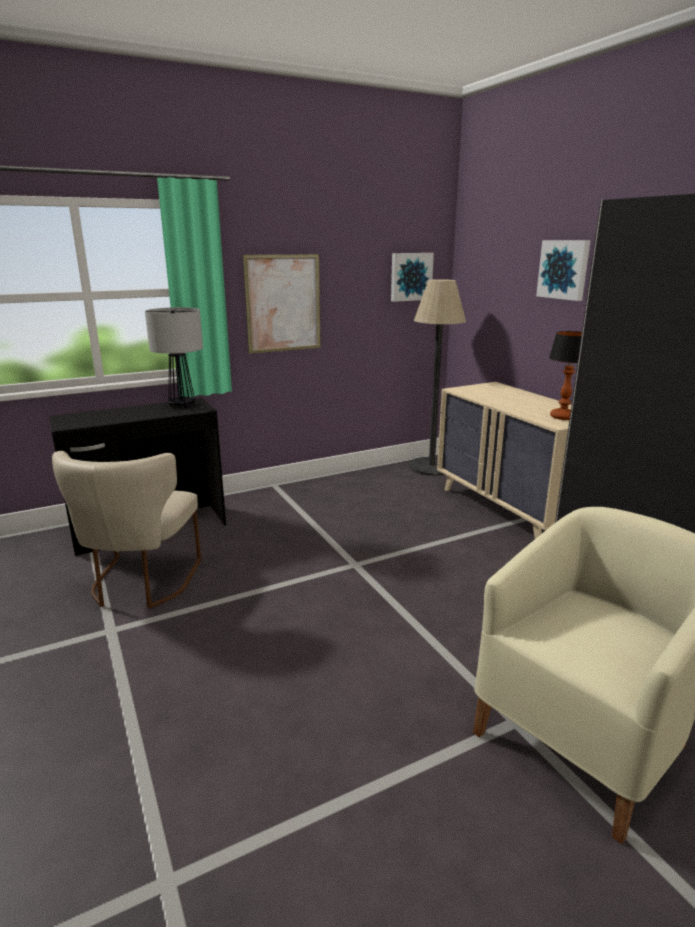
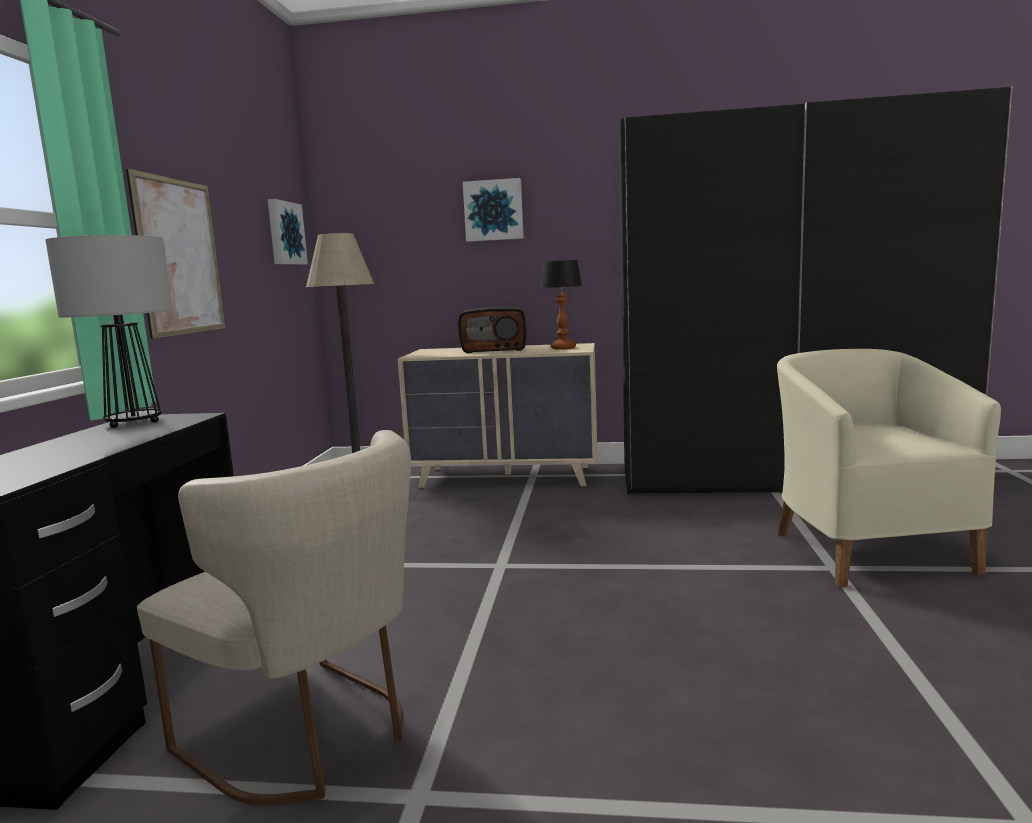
camera: 55 degrees left, 10 degrees down
(523, 400) = (494, 349): none -> radio

